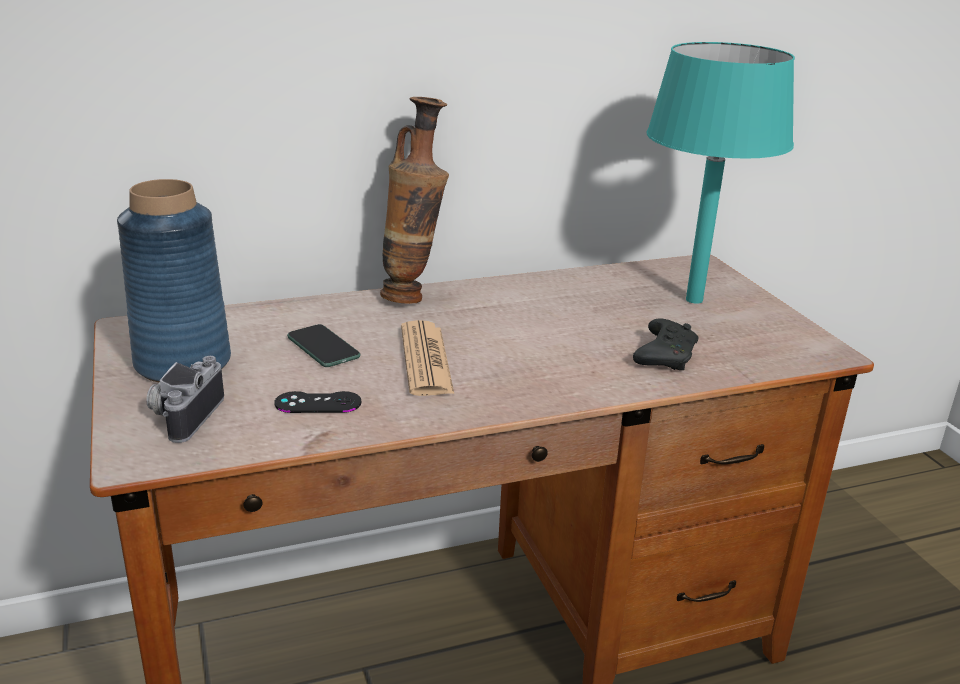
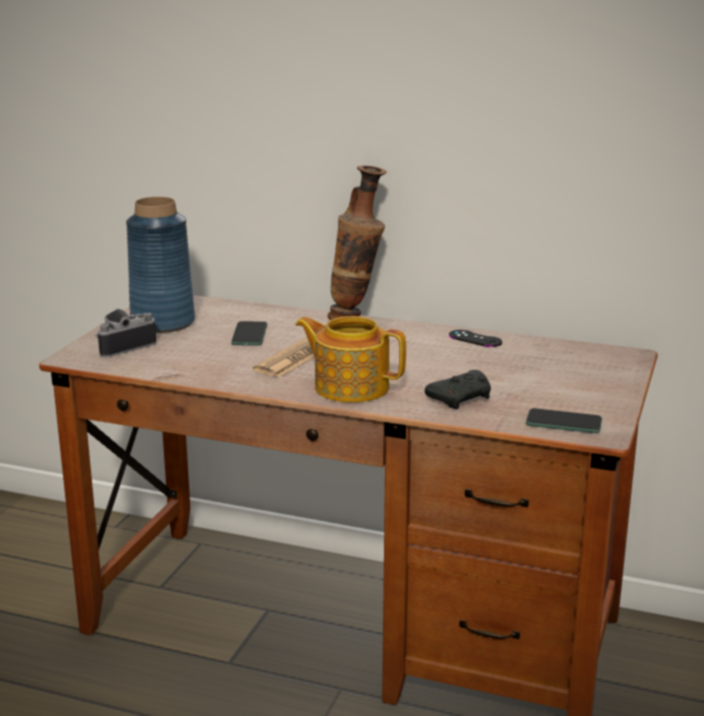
camera: 40 degrees right, 5 degrees down
(318, 403) = (198, 360): black game controller -> black game controller (475, 339)
(545, 379) = (350, 387): none -> teapot
(694, 300) = (564, 375): turquoise table lamp -> none
(785, 352) = (563, 422): none -> phone

